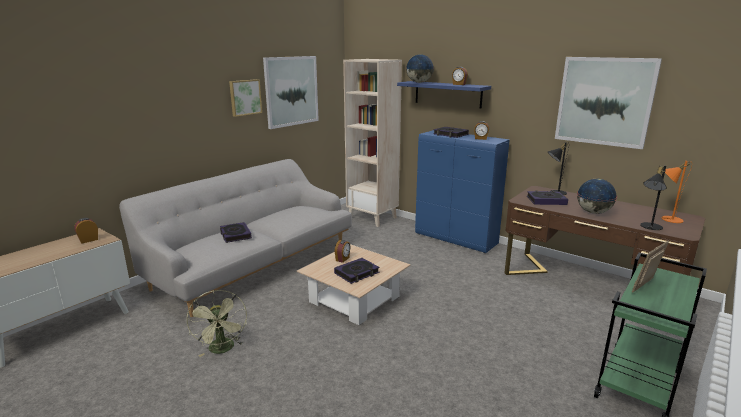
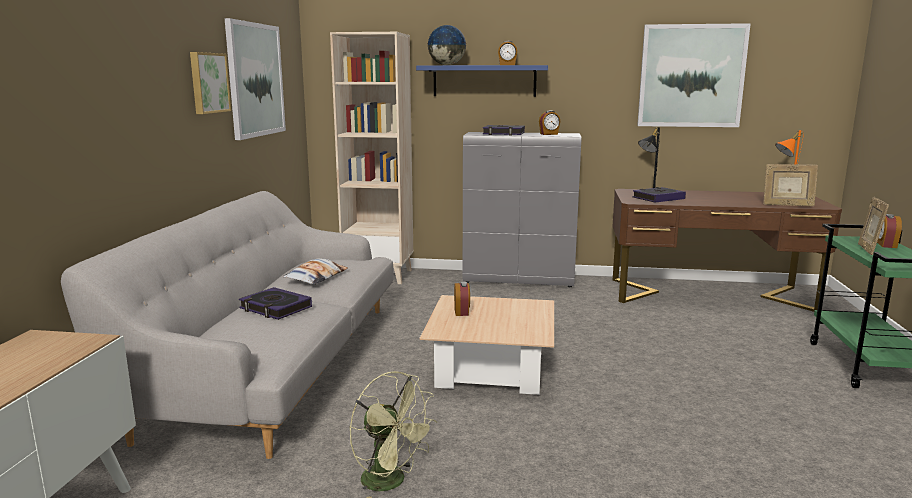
camera: 30 degrees left, 5 degrees down
(88, 240) = (47, 348): alarm clock -> alarm clock (886, 245)
(283, 218) = (316, 277): none -> pillow
(357, 273) = (507, 322): book -> none
(456, 239) = (519, 280): blue cabinet -> grey cabinet
(593, 212) = (719, 201): globe -> none
(649, 227) = (787, 205): black table lamp -> picture frame

